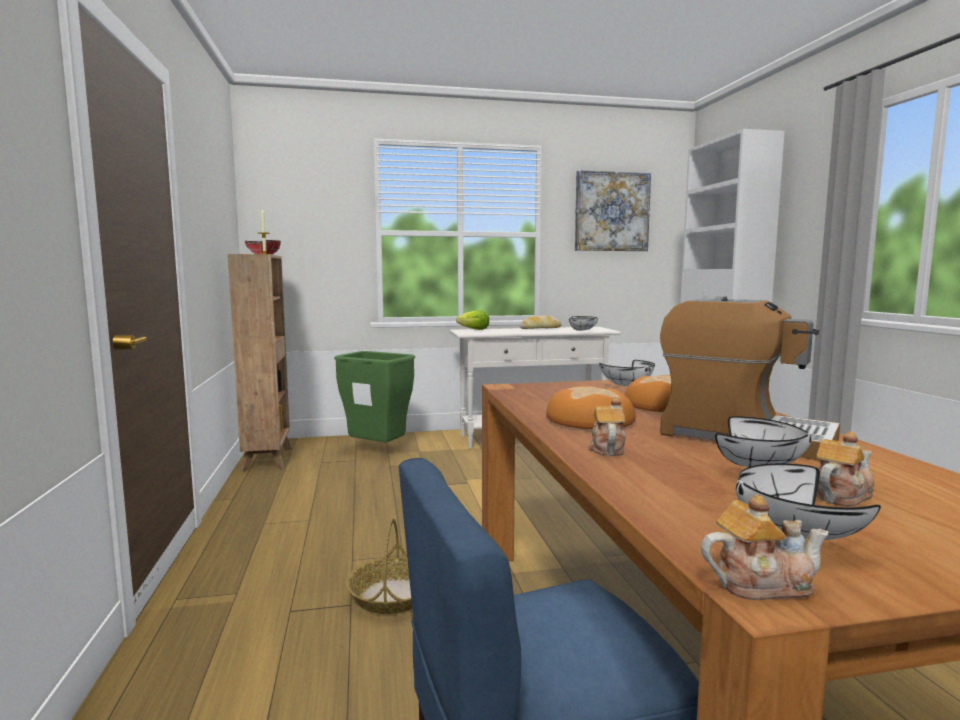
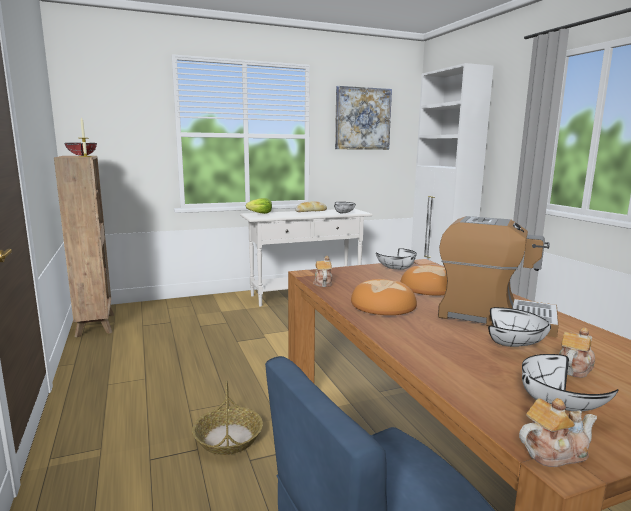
camera: 10 degrees left, 5 degrees up
(378, 450) = (187, 312): green trash can -> none
(606, 449) = (406, 334): teapot -> teapot (322, 283)

